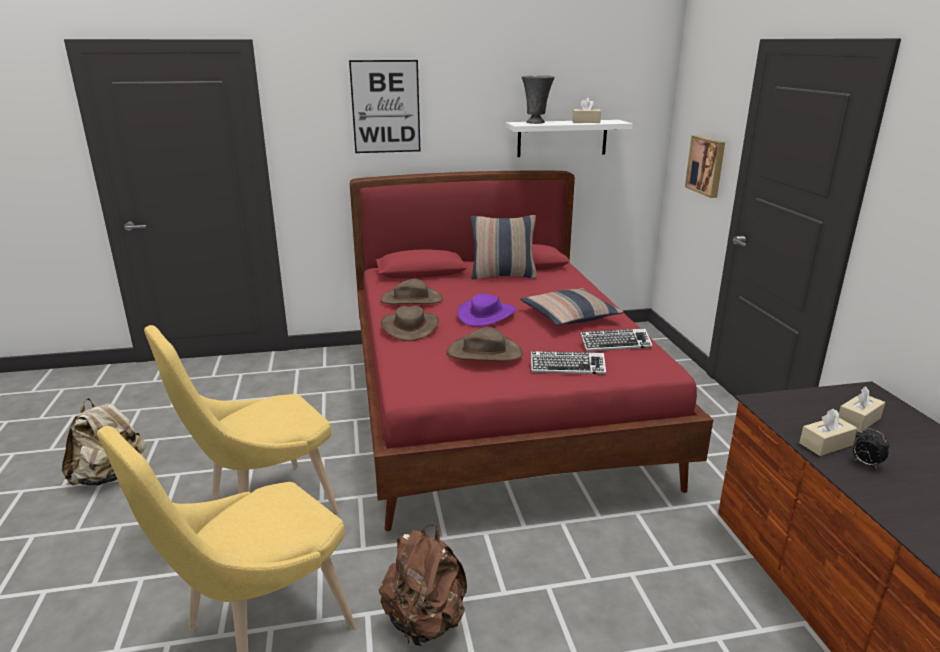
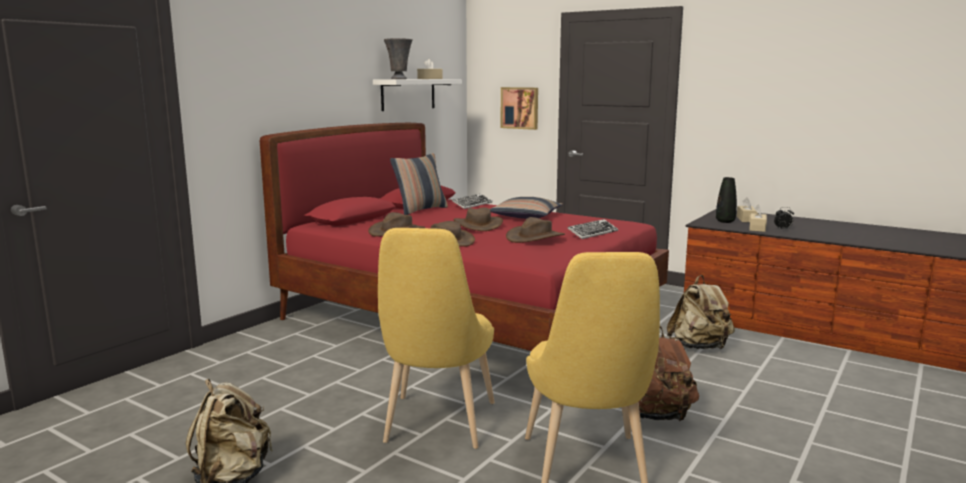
camera: 45 degrees left, 10 degrees down
(385, 107) = (286, 62): picture -> none
(487, 315) = (478, 225): purple hat -> brown hat
(615, 344) = (585, 220): keyboard -> keyboard (472, 204)
(650, 568) = (699, 347): none -> beige backpack
(810, 411) = (725, 221): none -> black vase

